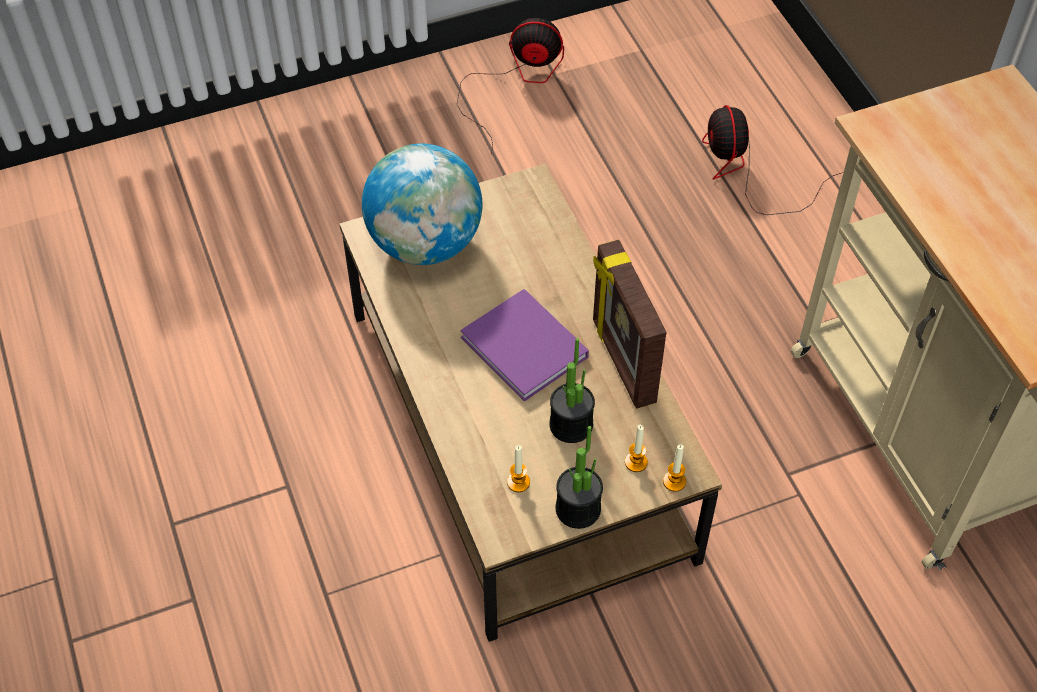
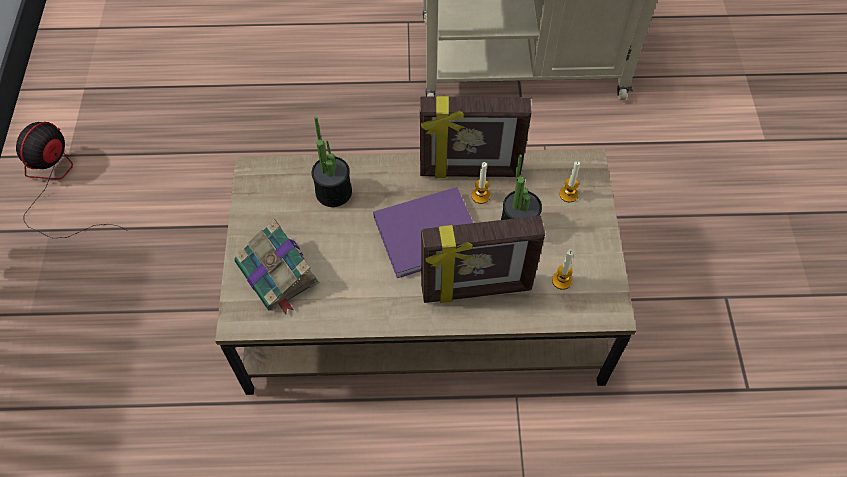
camera: 70 degrees left, 5 degrees up
(425, 243) = (278, 274): globe -> book
(474, 408) = (476, 290): none -> picture frame
(578, 509) = (599, 247): potted plant -> potted plant (333, 192)
(674, 481) = (593, 176): candle -> candle (480, 196)
(748, 172) = (252, 68): fan -> none

